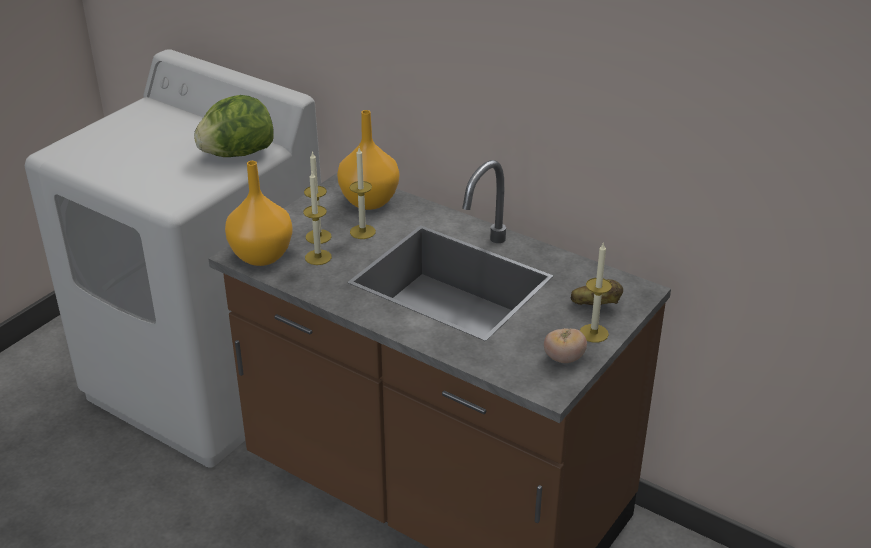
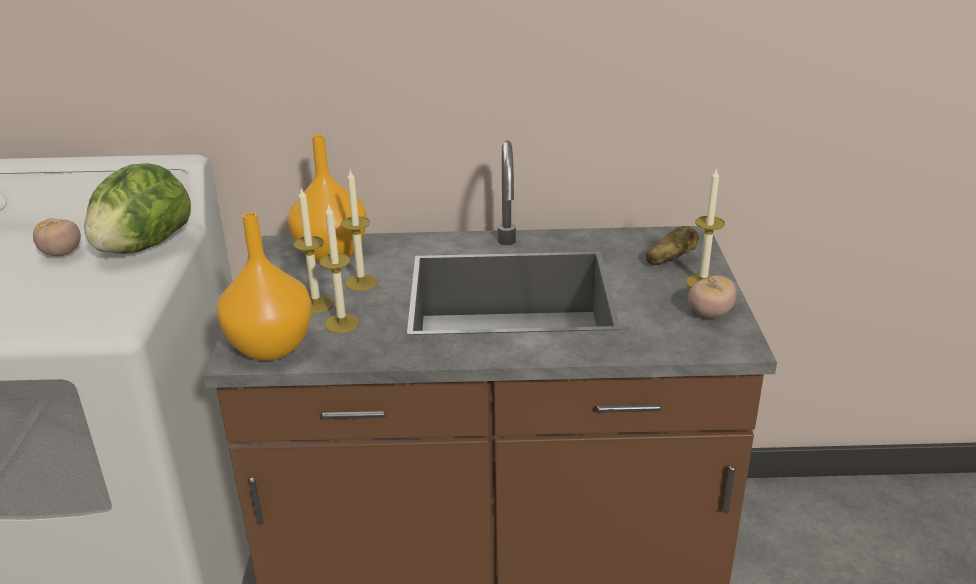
camera: 35 degrees left, 5 degrees down
(191, 141) = (61, 253): none -> tomato

